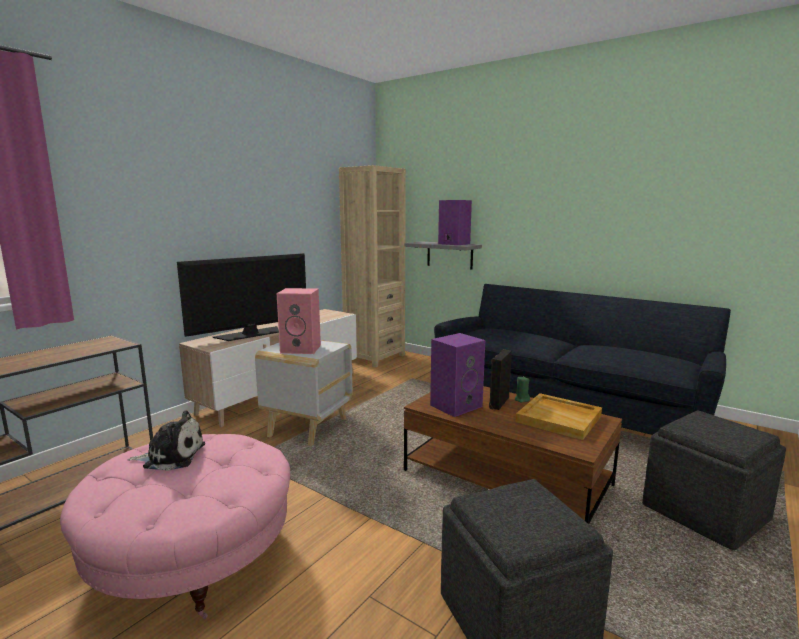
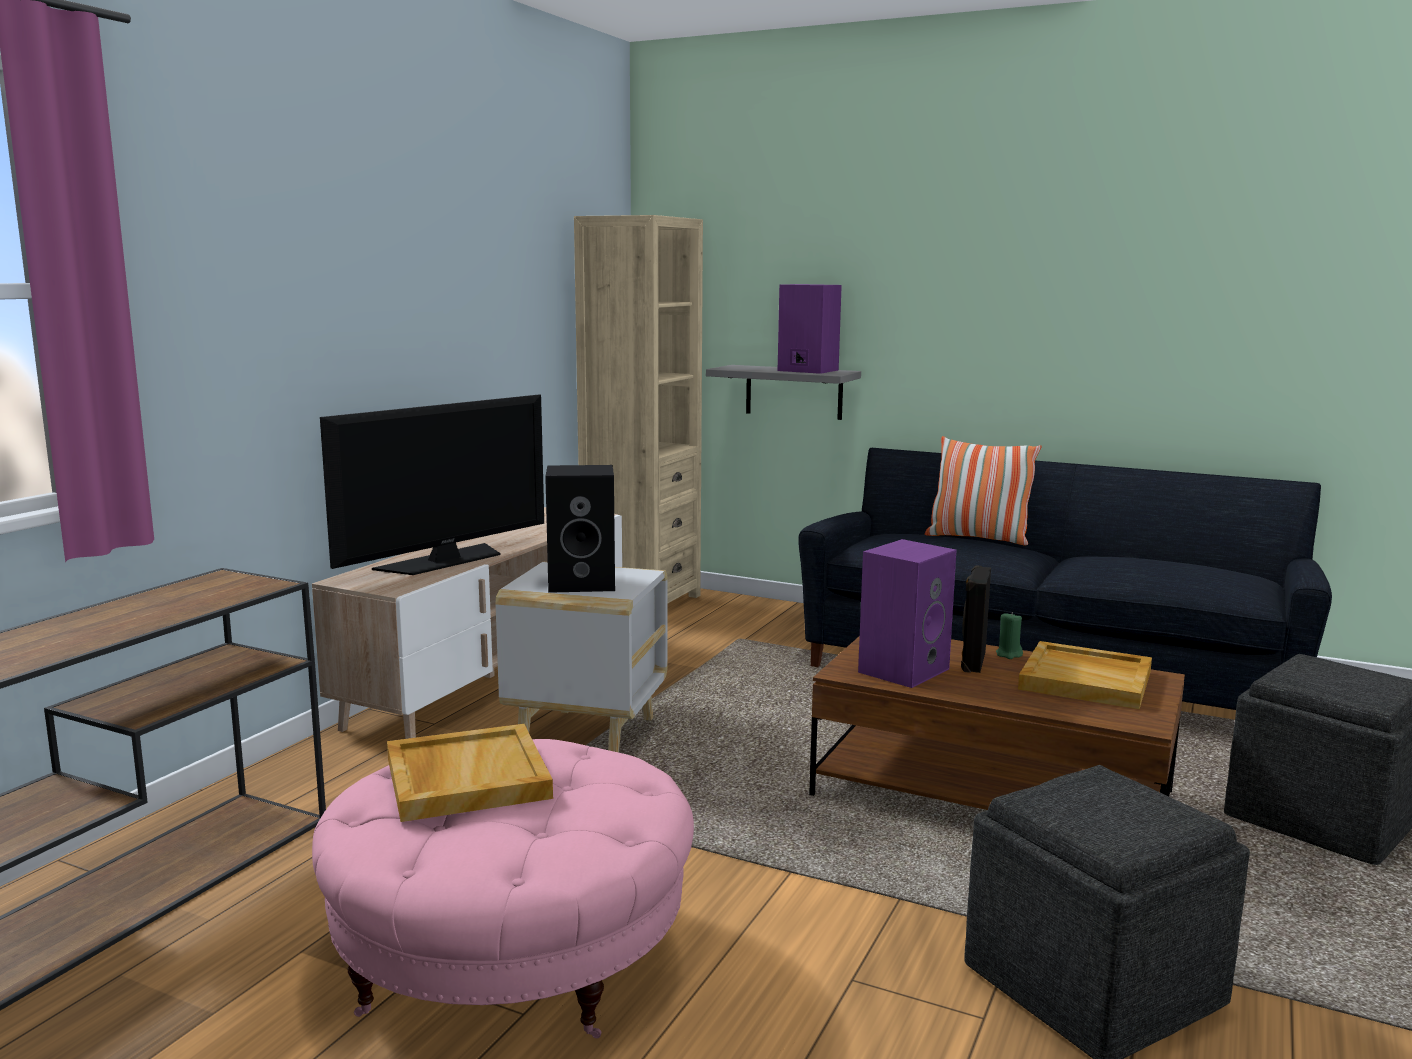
camera: 10 degrees left, 0 degrees up
(171, 456) = (465, 777): plush toy -> beige tray
(302, 349) = (584, 583): pink speaker -> black speaker
(532, 332) = (978, 538): none -> pillow

